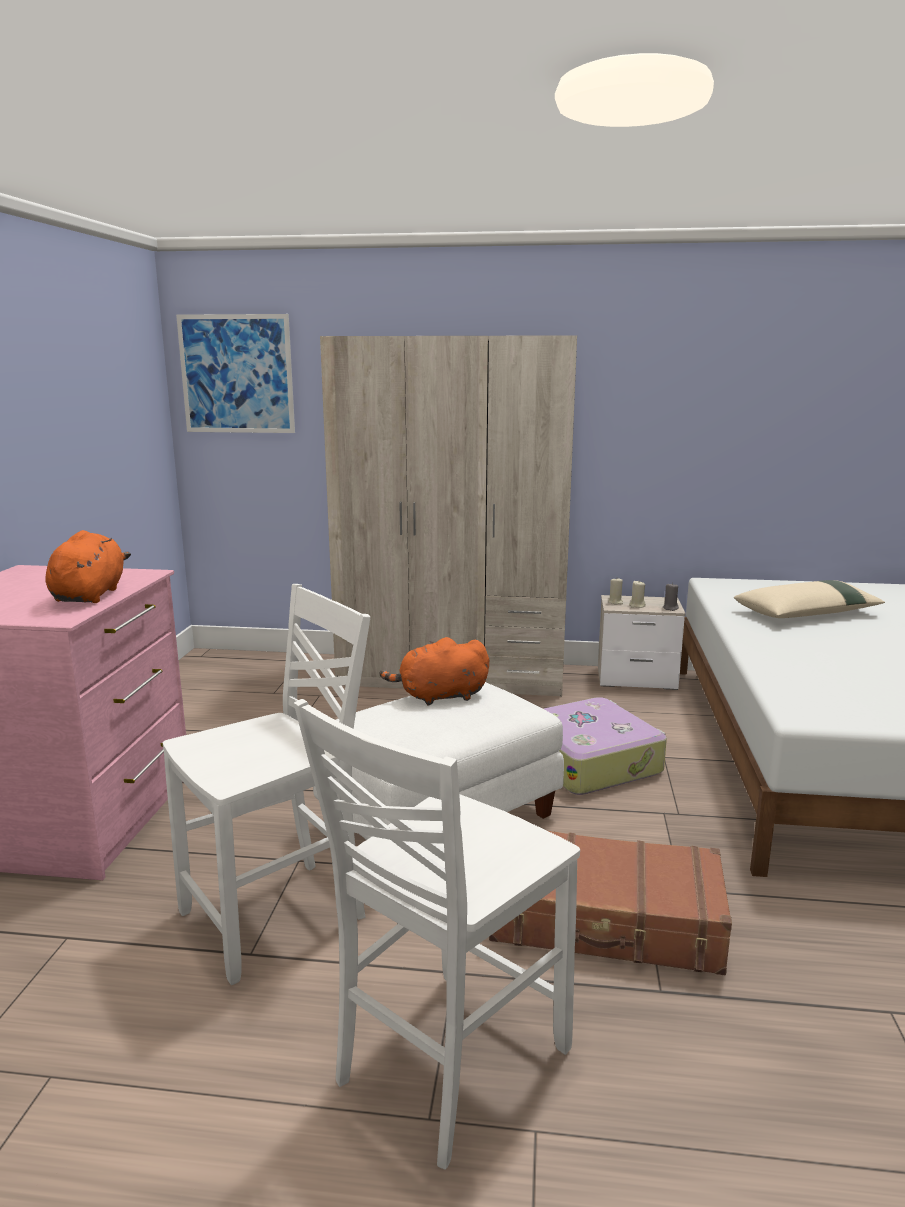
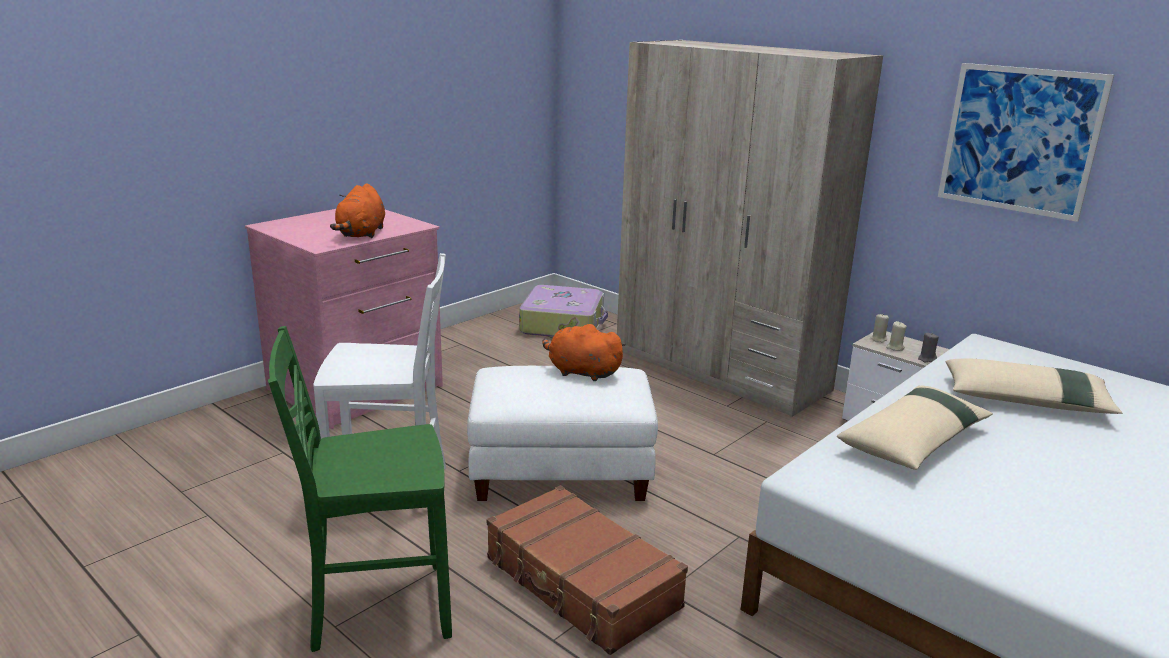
camera: 35 degrees right, 5 degrees up
(90, 595) = (361, 234): orange plush toy -> orange plush toy turned 150 degrees clockwise
(236, 374) = (602, 65): picture -> picture (1019, 140)
(447, 1064) = (376, 607): white chair -> green chair
(590, 761) = (736, 475): suitcase -> suitcase (563, 324)
(805, 661) = (914, 440): none -> beige pillow

